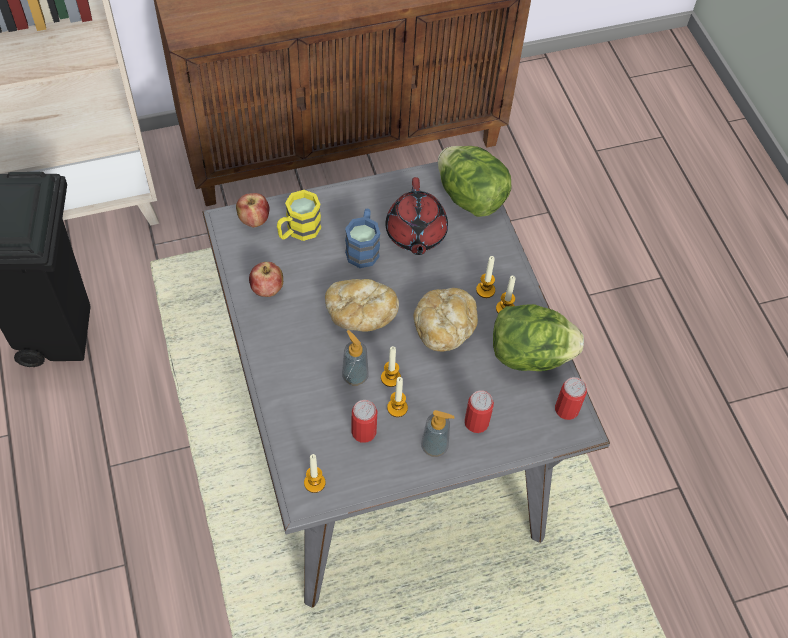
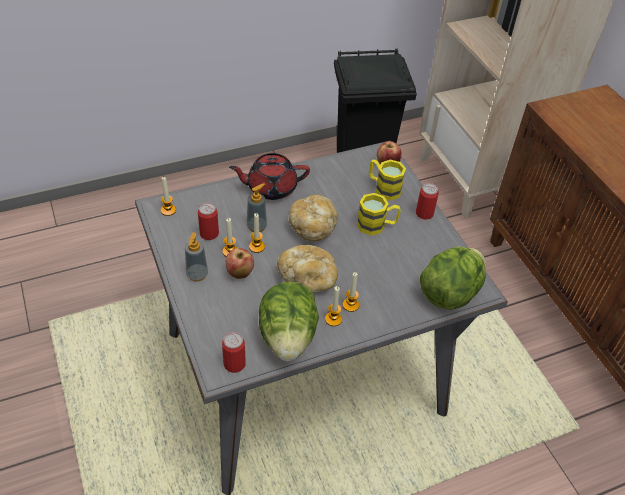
camera: 85 degrees right, 10 degrees down
(267, 290) = (326, 176): apple -> apple (239, 273)
(363, 247) = (377, 225): blue mug -> yellow mug
(415, 234) = (399, 257): red teapot -> red teapot (271, 188)
(476, 422) = (219, 300): can -> can (424, 213)

